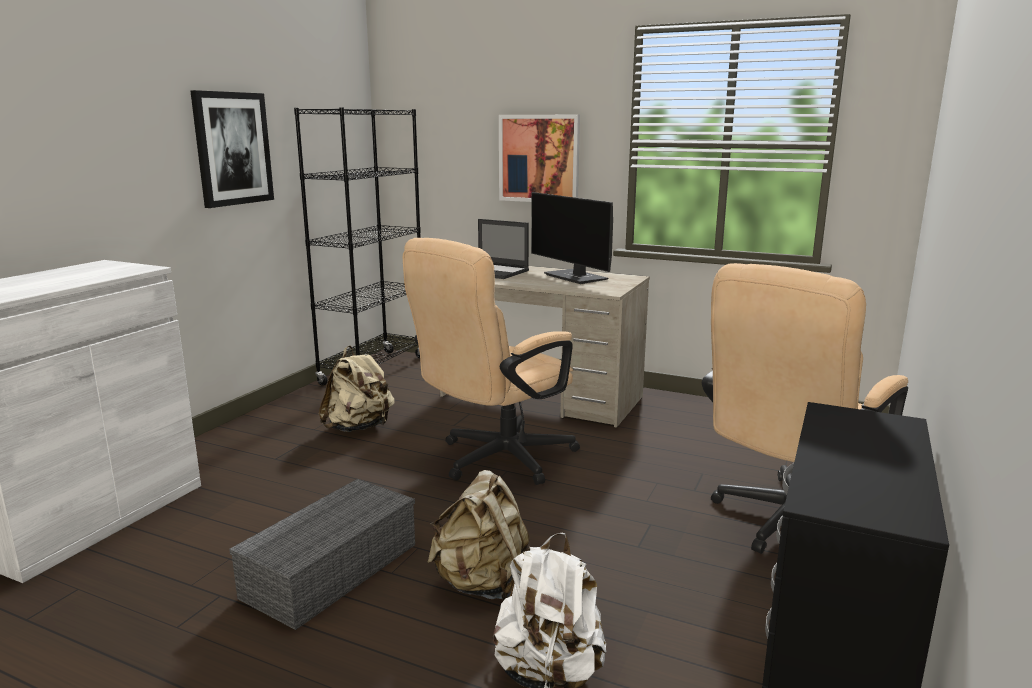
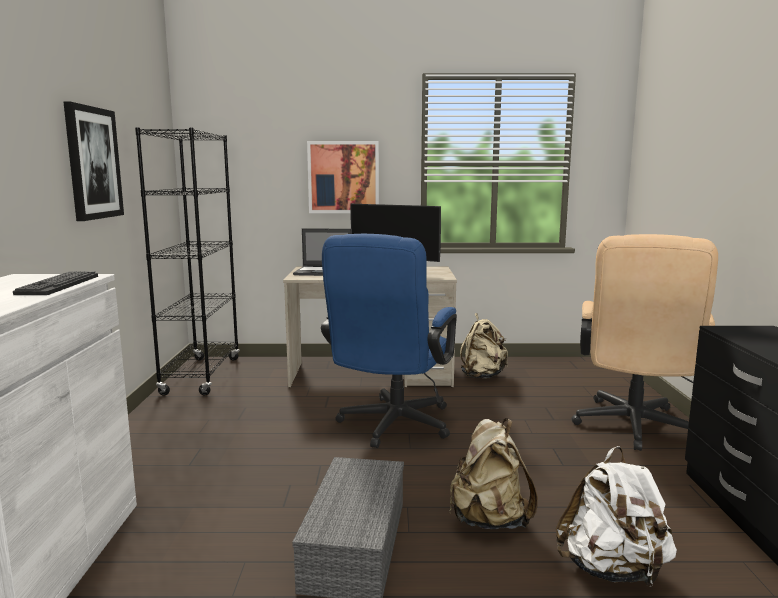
camera: 25 degrees left, 5 degrees down
(102, 276) = (59, 285): none -> keyboard
(359, 428) = (242, 424): beige backpack -> beige backpack (482, 376)
(496, 460) = (391, 427): beige office chair -> blue office chair

